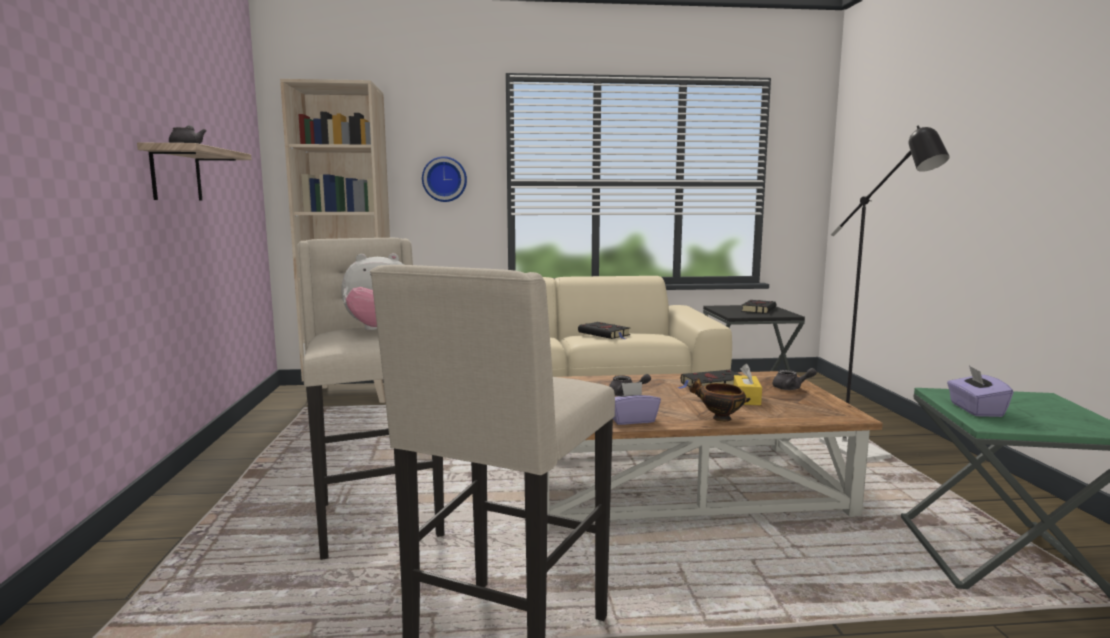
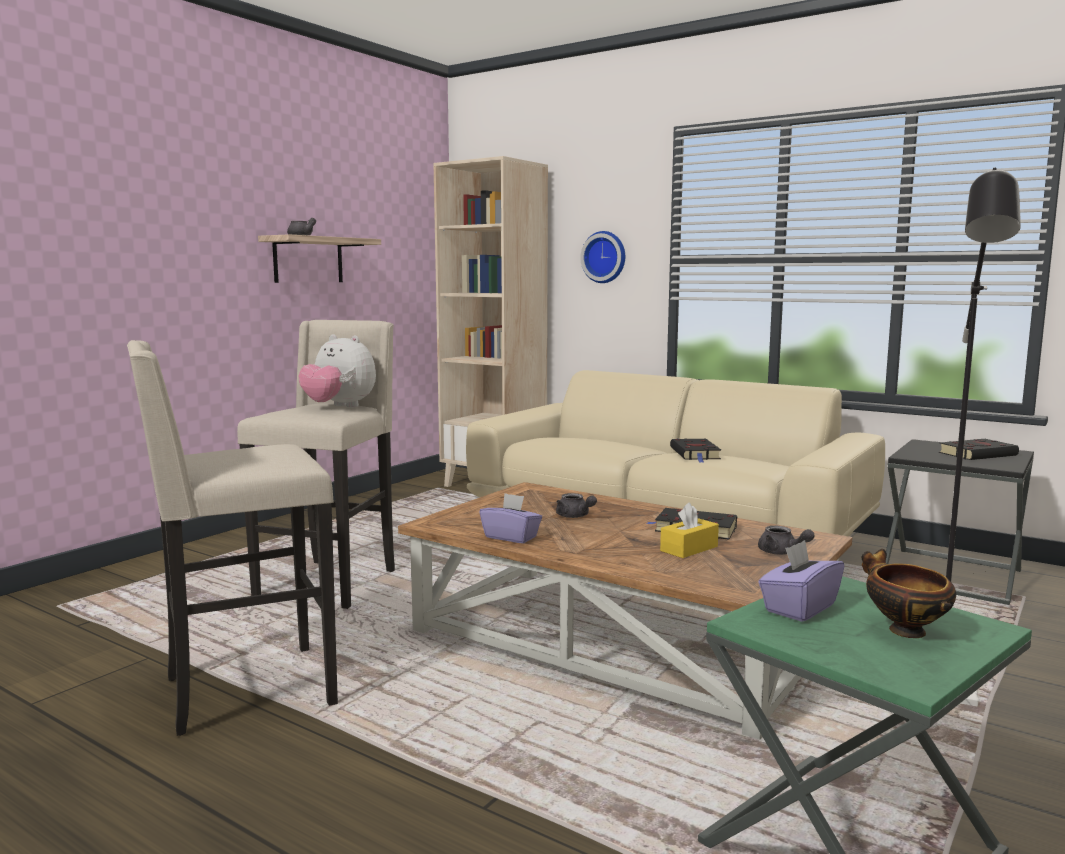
camera: 40 degrees right, 0 degrees up
(719, 418) = (596, 557): bowl -> bowl (903, 630)

